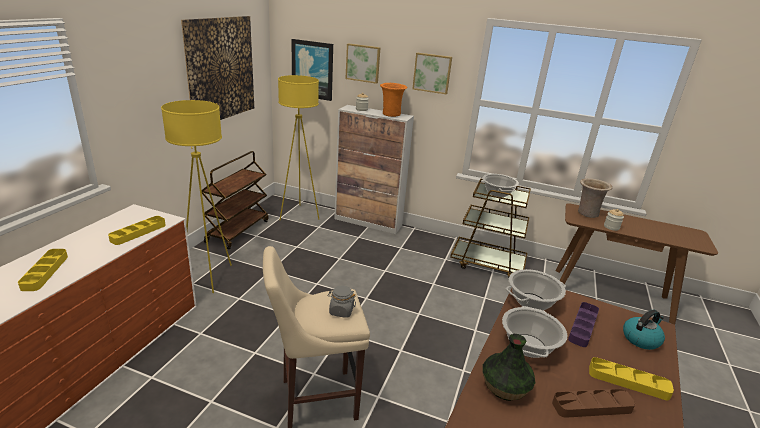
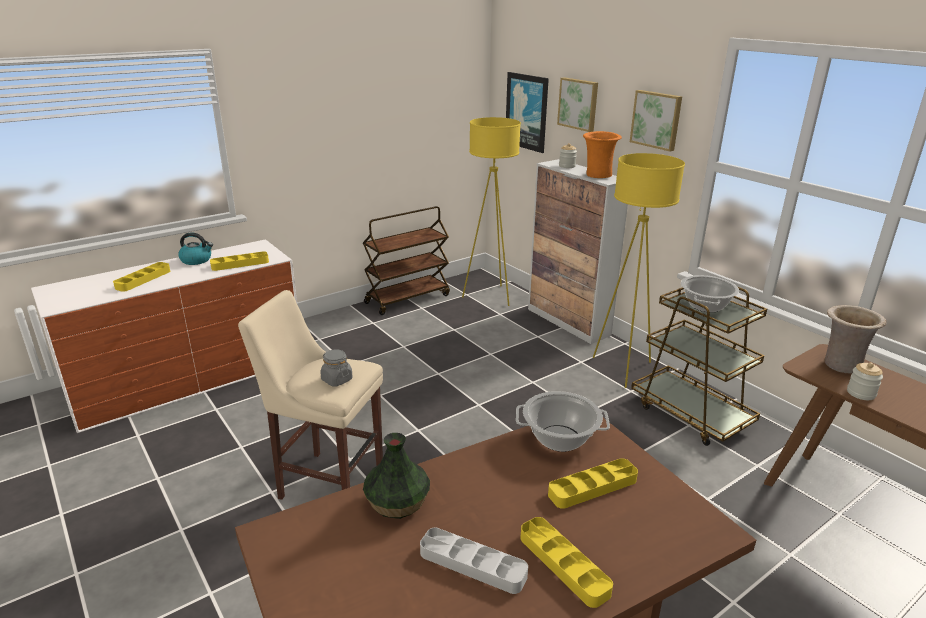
camera: 35 degrees right, 0 degrees up
(209, 277) = (338, 337): yellow floor lamp -> yellow floor lamp (622, 369)
(220, 69) = (405, 106): picture -> none
(529, 346) = (485, 479): cooking pot -> none
(583, 326) = (592, 487): purple tray -> yellow tray
(592, 406) = (472, 564): brown tray -> grey tray
(641, 339) = (663, 532): kettle -> kettle (197, 260)

